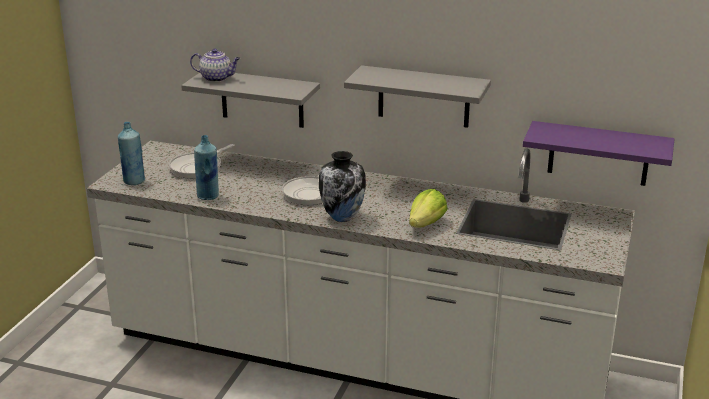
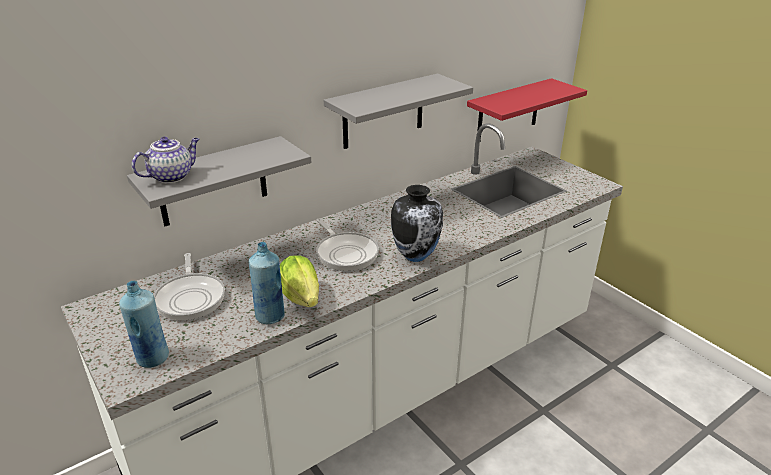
camera: 55 degrees left, 5 degrees up
(426, 224) = (473, 223): lettuce -> lettuce (301, 297)
(598, 154) = (508, 111): purple shelf -> red shelf

